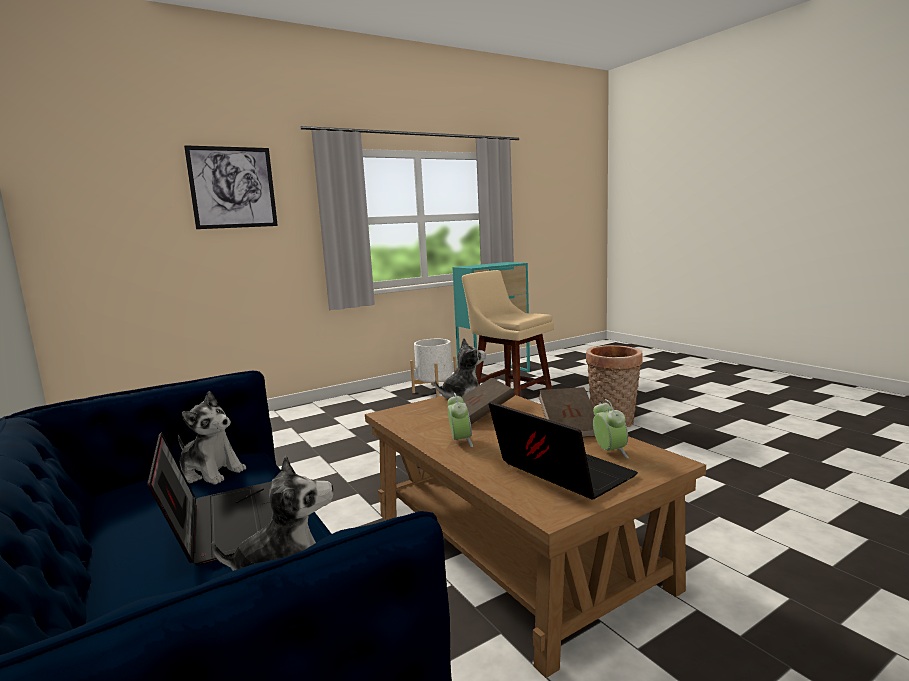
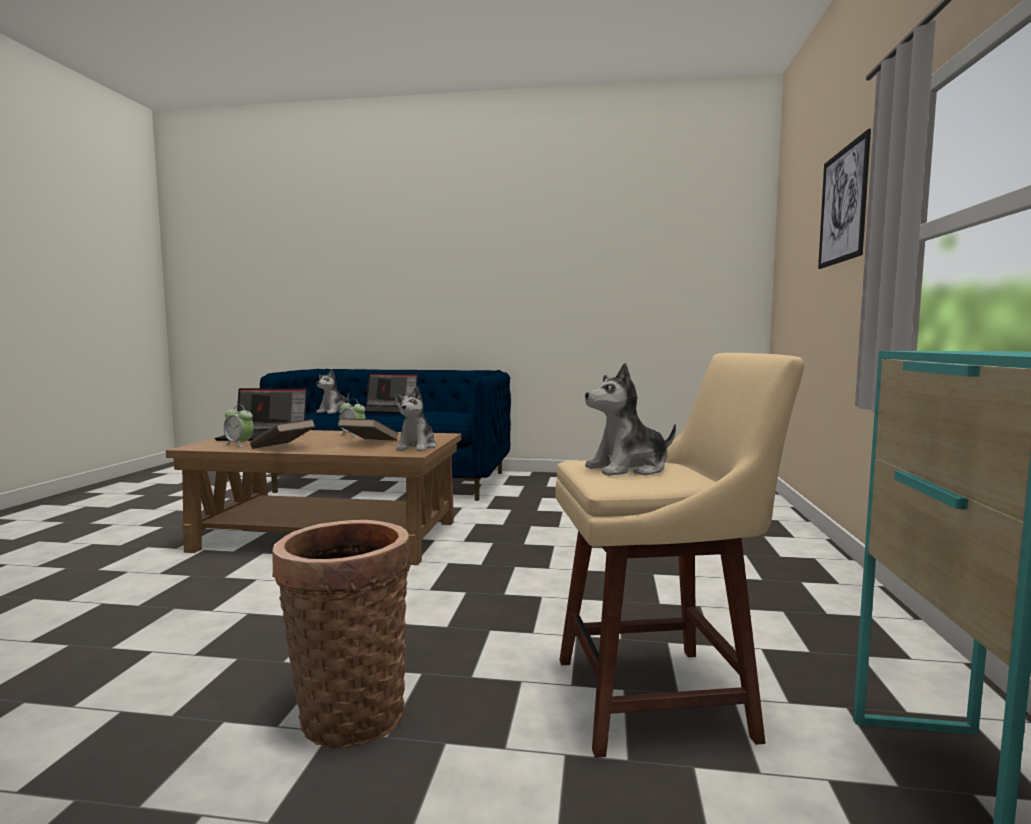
camera: 130 degrees right, 5 degrees down
(211, 472) = (443, 412): plush toy -> plush toy (629, 469)
(435, 390) = (833, 652): white planter -> none

